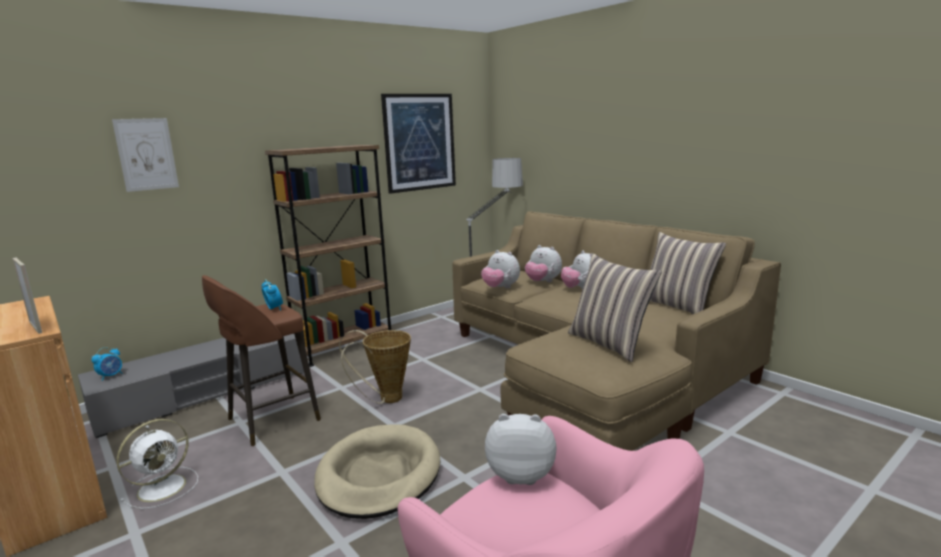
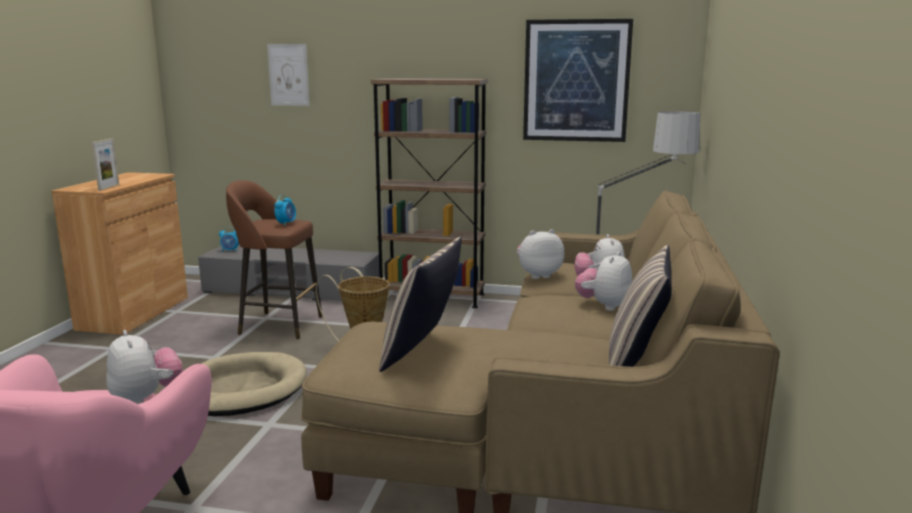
camera: 50 degrees right, 0 degrees up
(164, 487) = (166, 333): white fan -> none
(500, 288) = (538, 275): plush toy -> plush toy turned 75 degrees clockwise

